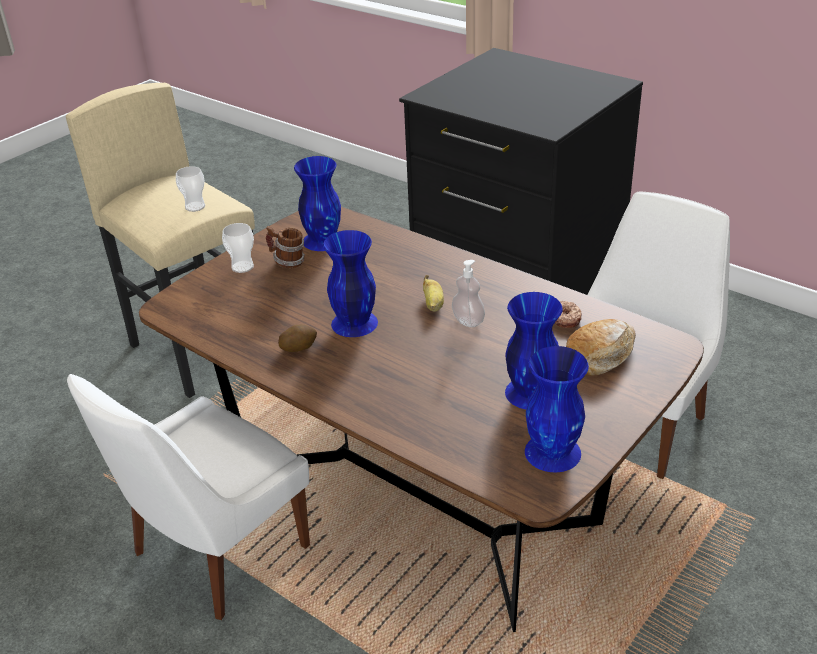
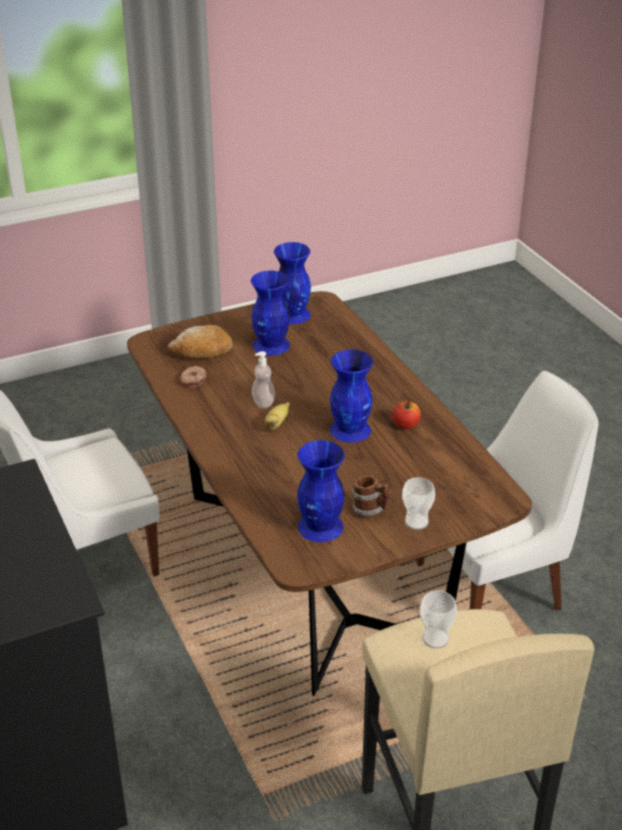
camera: 155 degrees left, 0 degrees up
(298, 347) = (405, 425): potato -> apple

